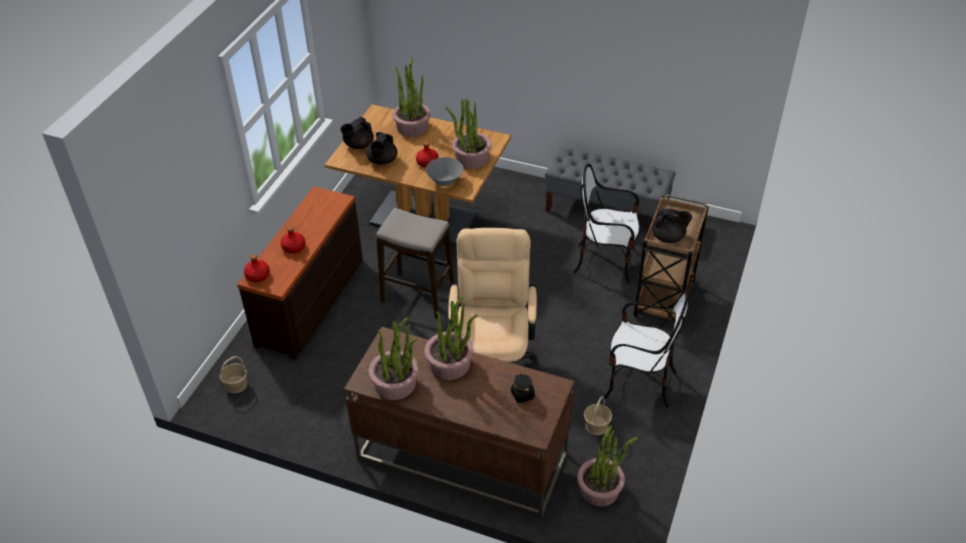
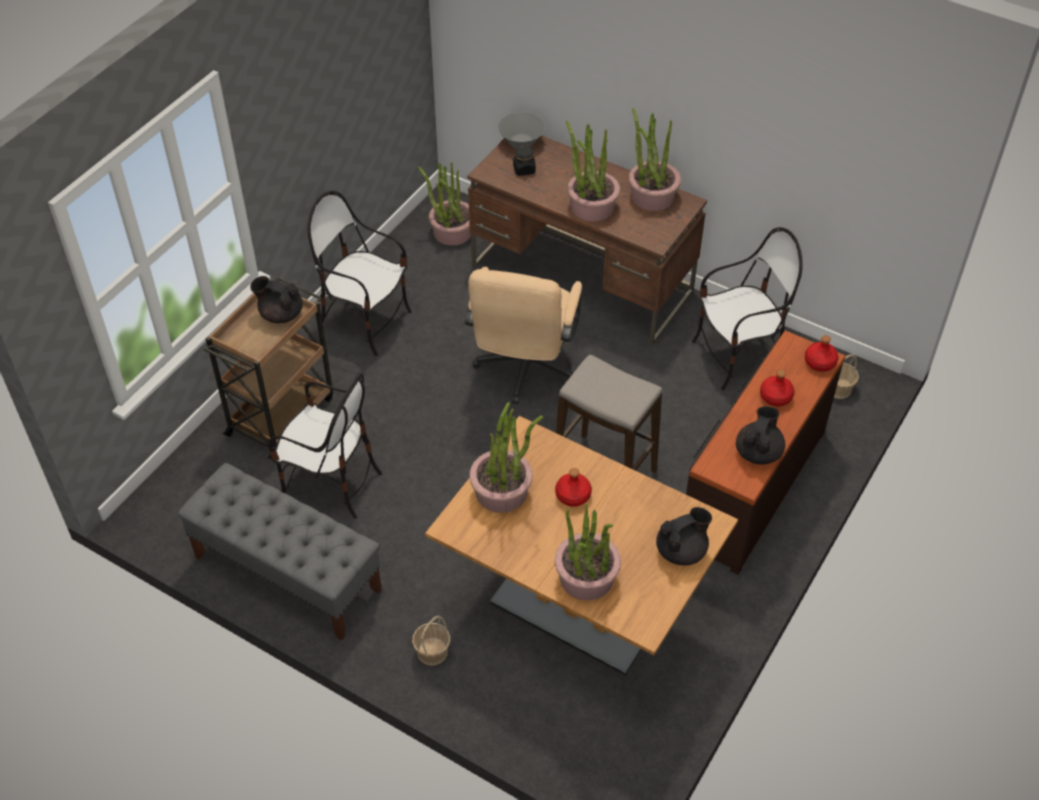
camera: 170 degrees left, 5 degrees up
(317, 400) = (738, 356): none -> chair
(382, 161) = (644, 510): black teapot -> black teapot (758, 452)
(445, 181) = (552, 454): grey bowl -> grey bowl (521, 142)
(596, 425) = (431, 286): basket -> basket (432, 652)

